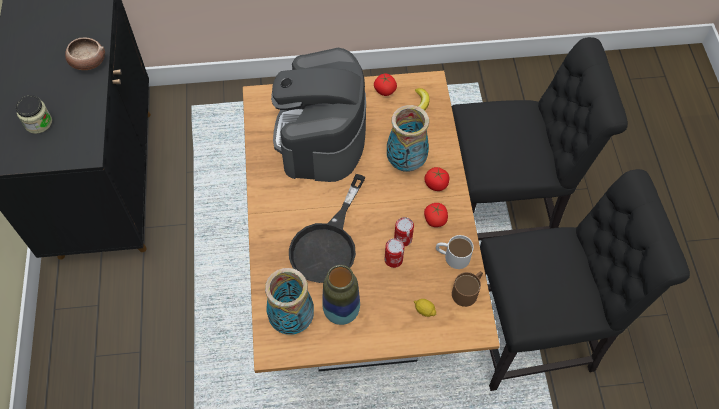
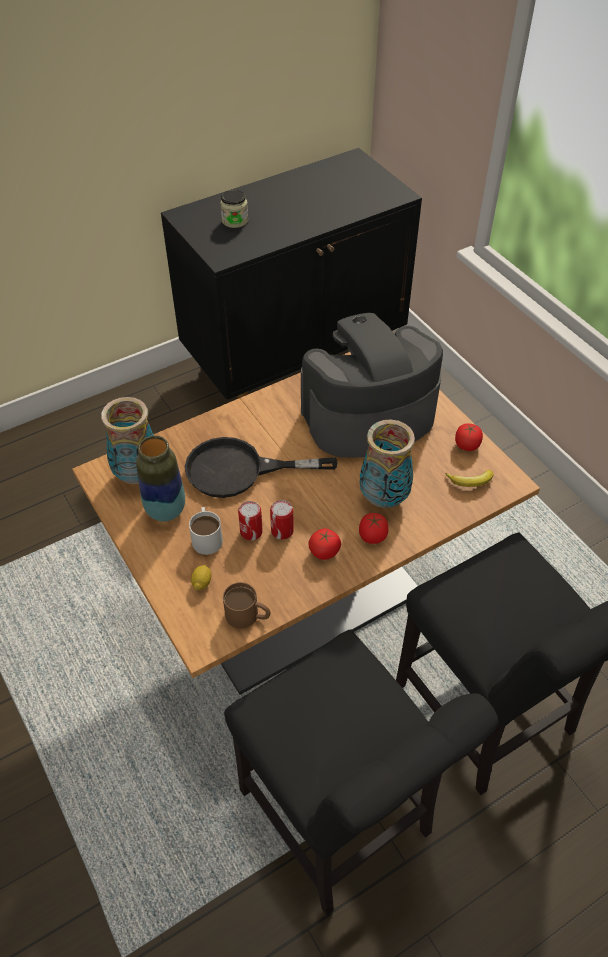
camera: 65 degrees right, 10 degrees down
(87, 62) = (317, 220): bowl -> none
(452, 256) = (285, 585): white mug -> white mug (206, 536)

